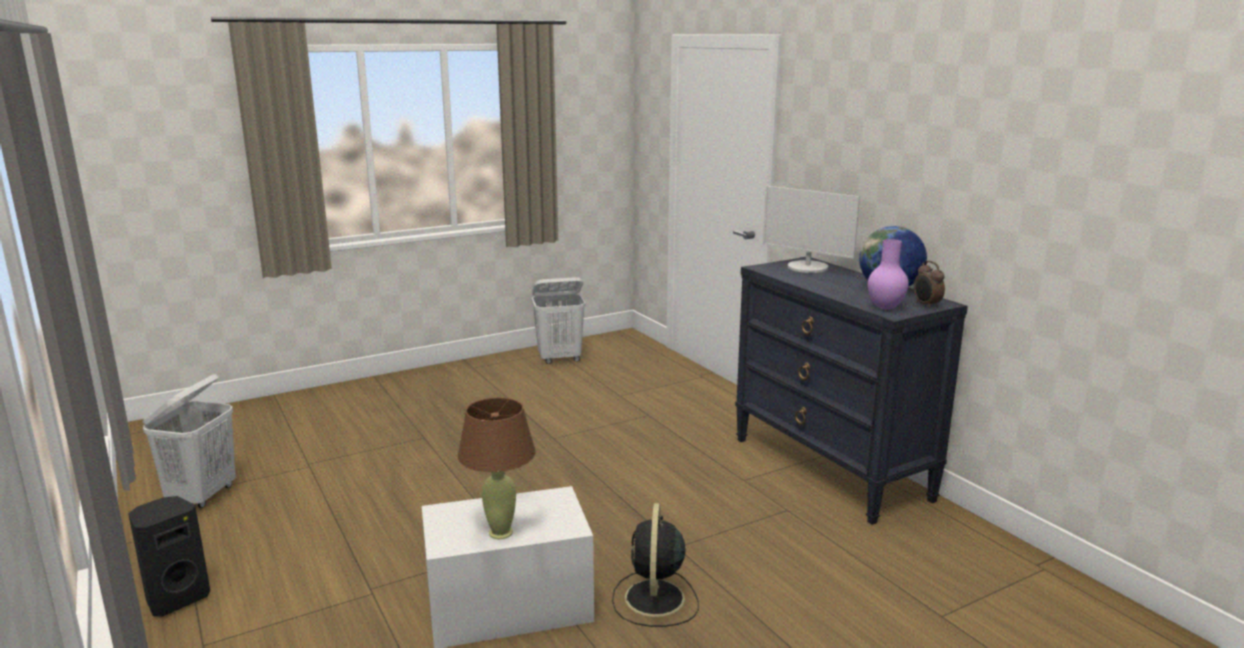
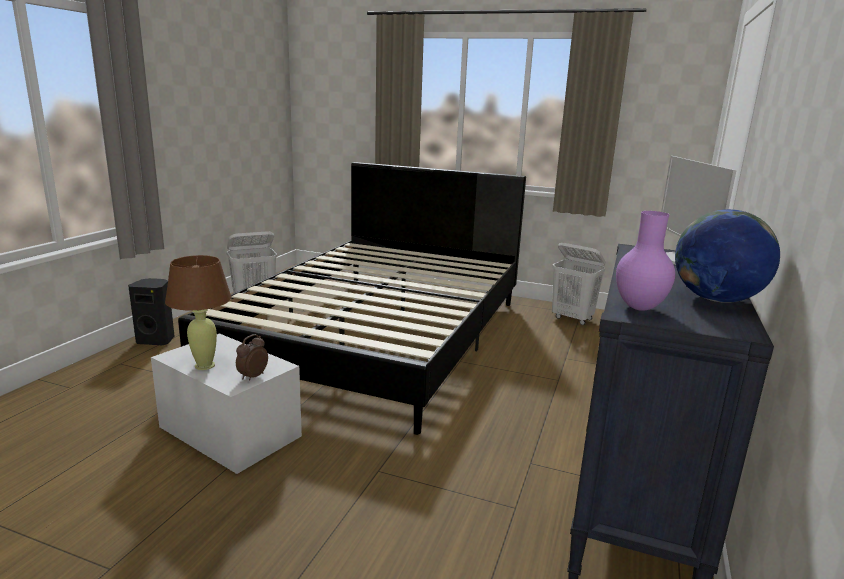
camera: 50 degrees right, 0 degrees up
(432, 453) = (379, 335): none -> black bed
(654, 600) = (290, 490): black fan -> none
(926, 305) = (706, 324): alarm clock -> alarm clock (252, 376)

